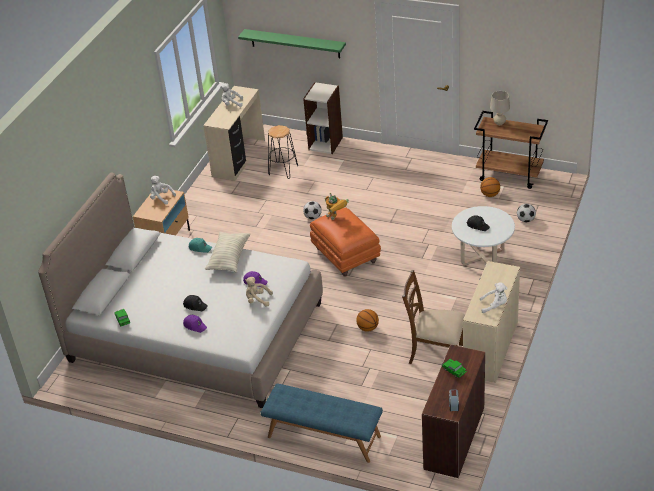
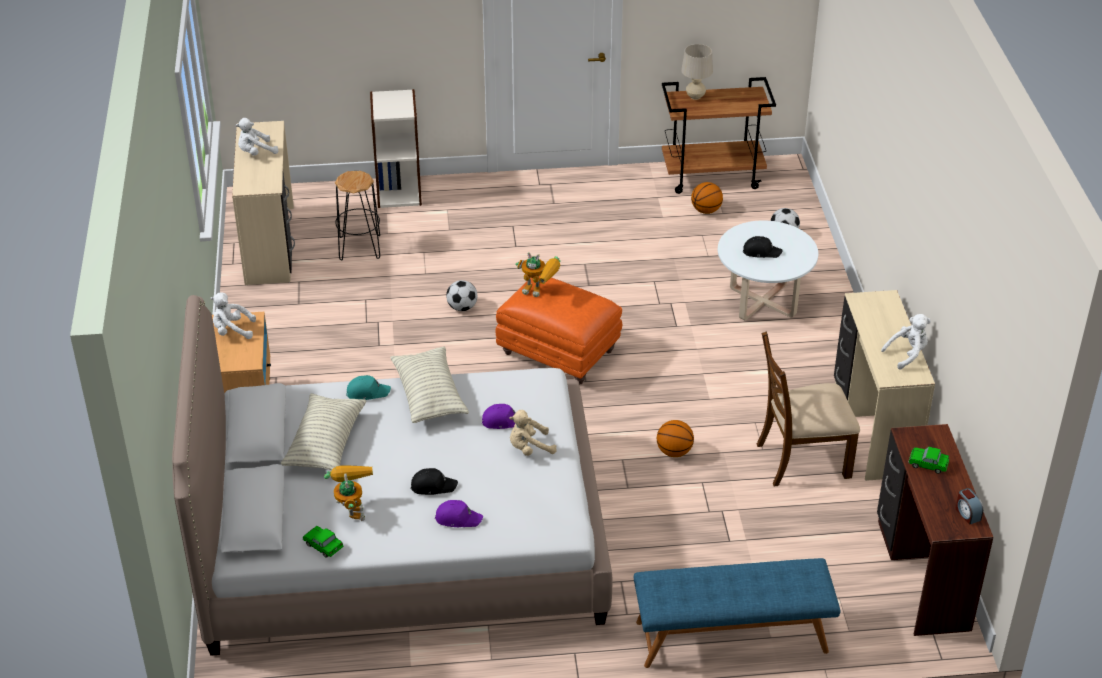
camera: 30 degrees left, 0 degrees up
(149, 305) = (351, 509): none -> toy robot
(161, 268) = (325, 443): none -> pillow
(295, 43) = (335, 31): green shelf -> none

